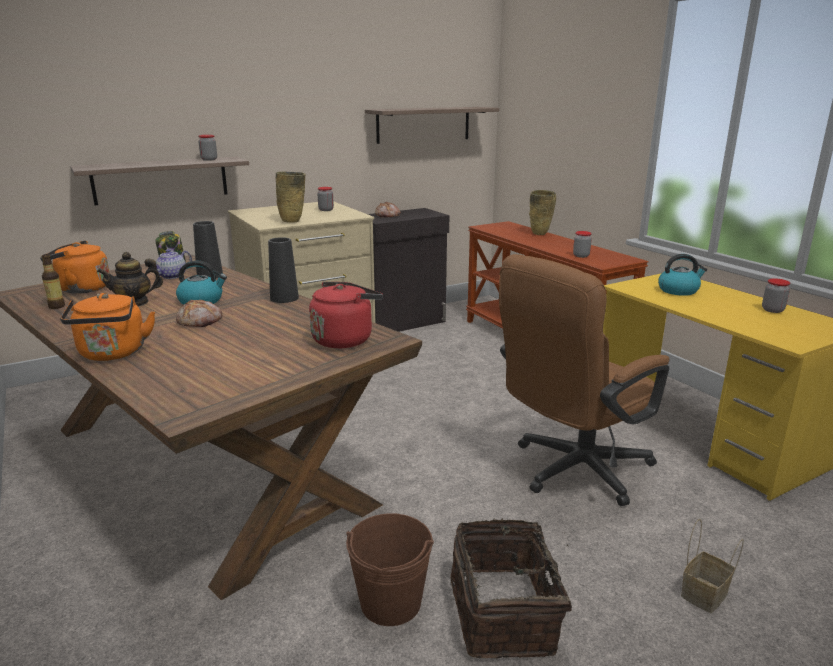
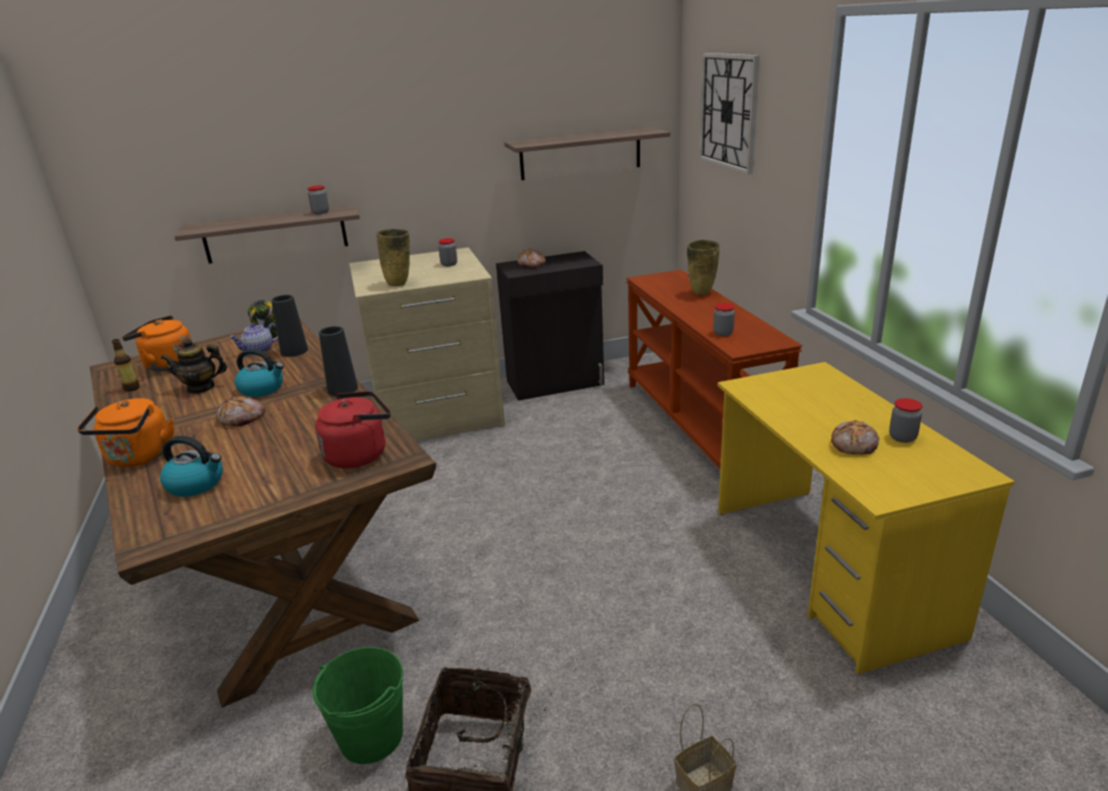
camera: 15 degrees right, 5 degrees up
(390, 602) = (371, 737): brown bucket -> green bucket
(553, 89) = (728, 111): none -> wall clock
(572, 471) = (642, 604): brown office chair -> none
(678, 290) = (805, 396): kettle -> kettle (197, 484)
(743, 316) = (855, 445): none -> bread

